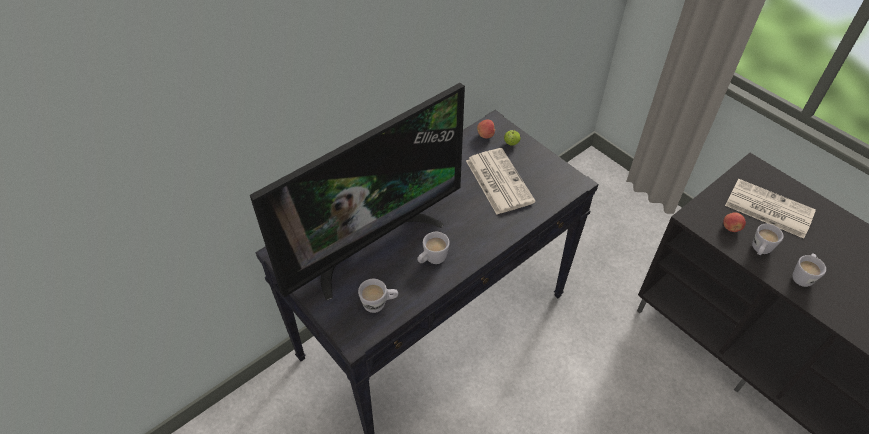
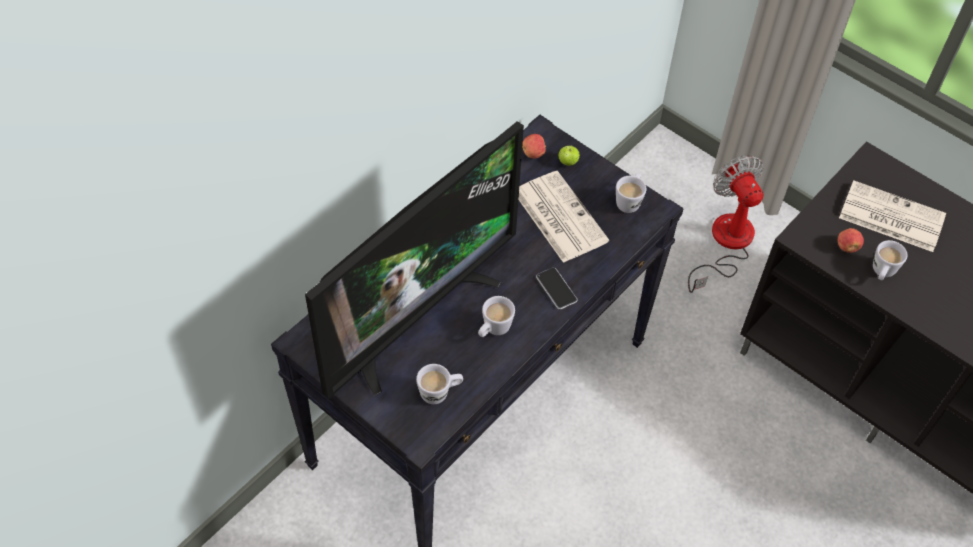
camera: 10 degrees left, 5 degrees up
(488, 233) = (556, 289): none -> phone
(632, 231) = (725, 244): none -> fan
(802, 276) = (932, 300): white mug -> white mug (629, 201)

